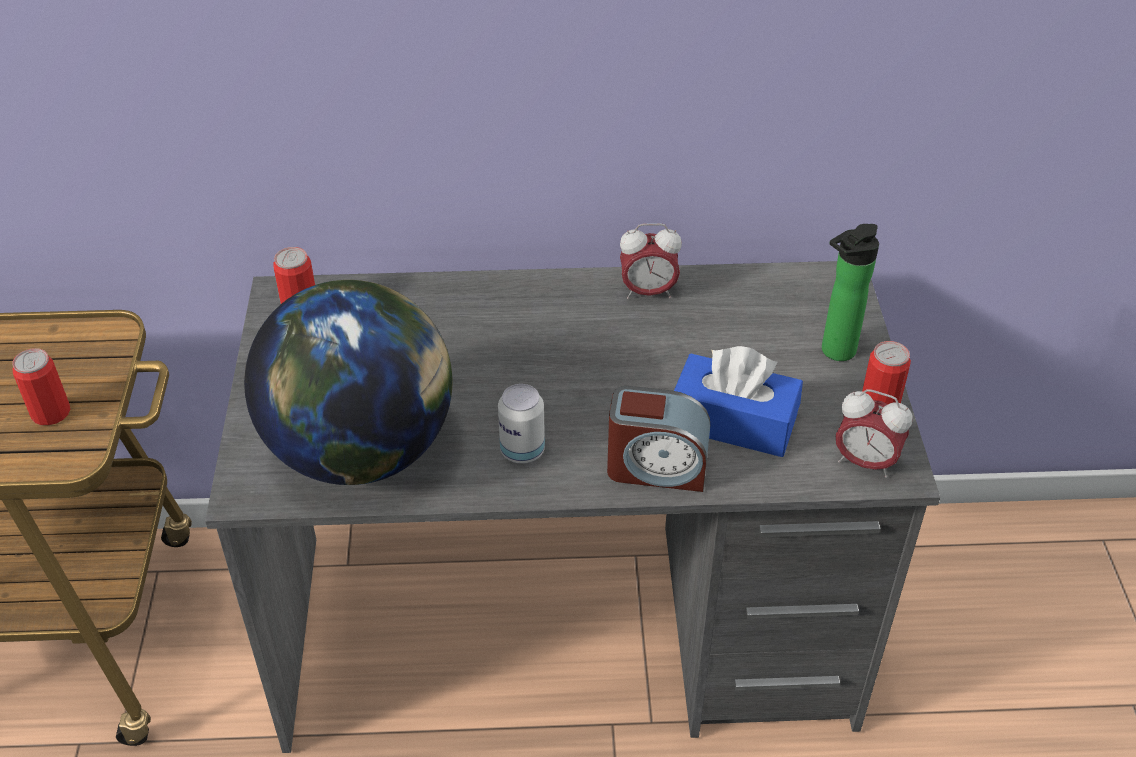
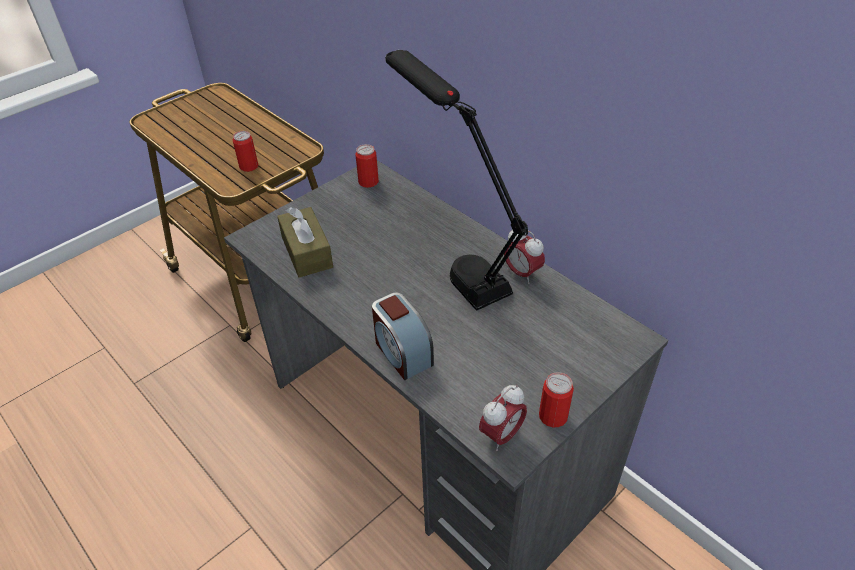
camera: 50 degrees right, 0 degrees up
(362, 450) = (307, 252): globe -> brown tissue box
(522, 451) = (361, 300): can -> none
(552, 328) = (453, 258): none -> black table lamp
(733, 422) = (467, 362): blue tissue box -> none
(834, 352) = (572, 371): bottle -> none
(865, 462) = (501, 435): alarm clock -> alarm clock turned 120 degrees counterclockwise

